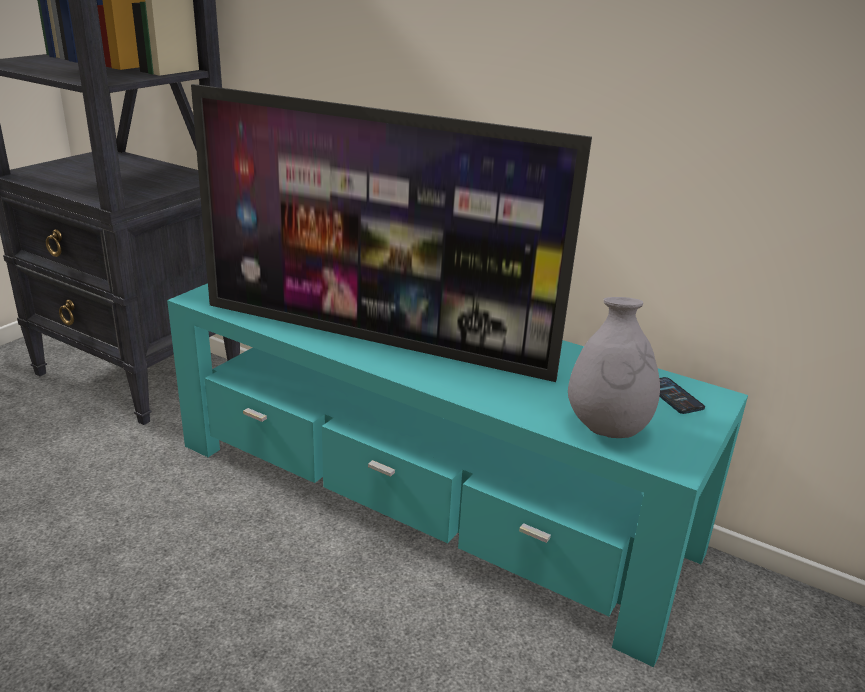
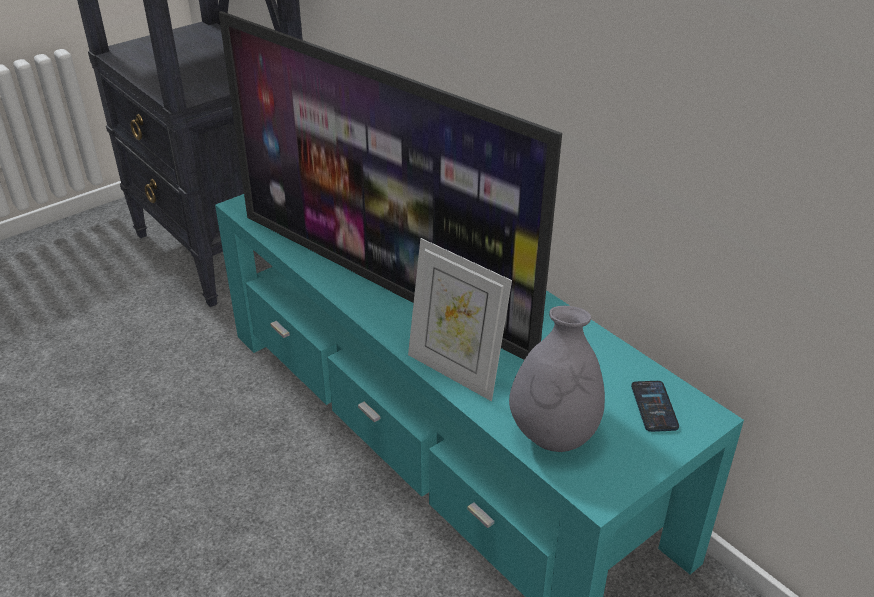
camera: 20 degrees right, 10 degrees up
(487, 396) = (455, 371): none -> picture frame

